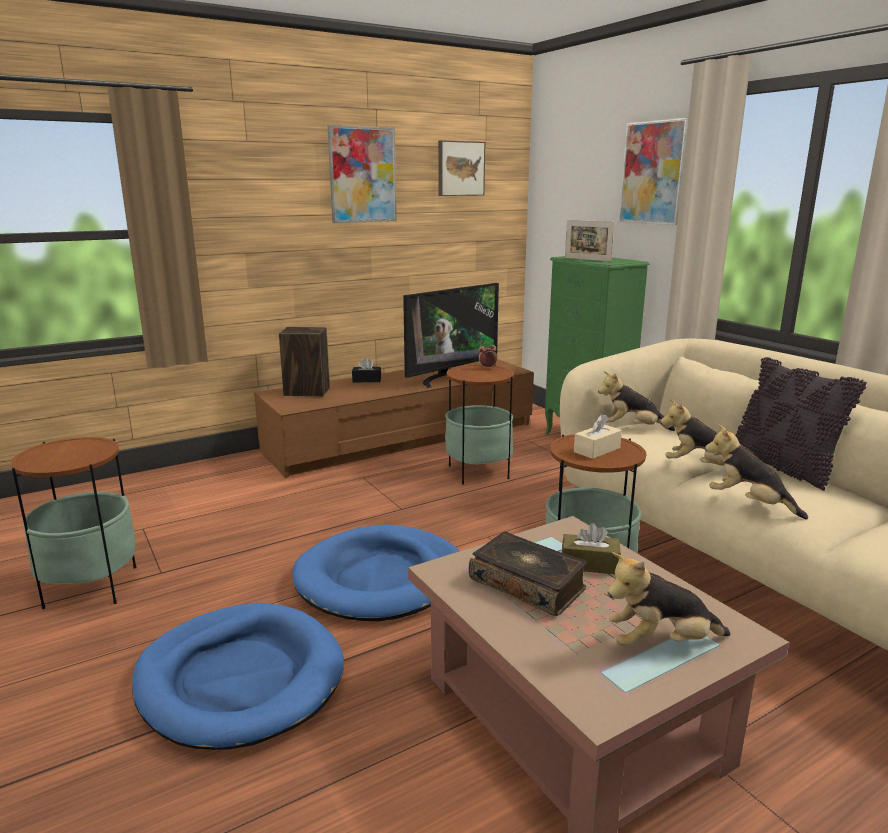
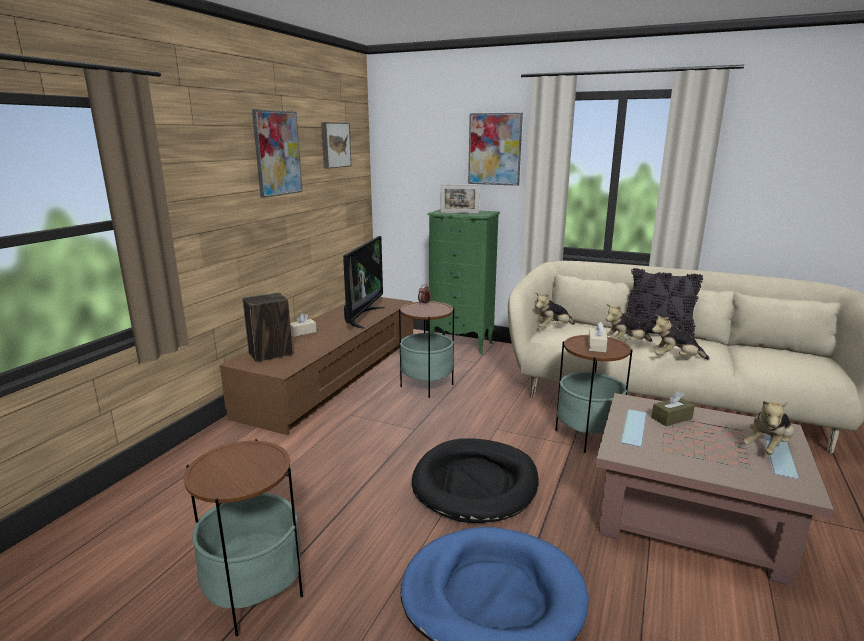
camera: 35 degrees left, 0 degrees up
(366, 380) = (302, 332): black tissue box -> beige tissue box
(381, 579) = (475, 483): blue dog bed -> black dog bed
(528, 584) = (668, 441): book -> none

